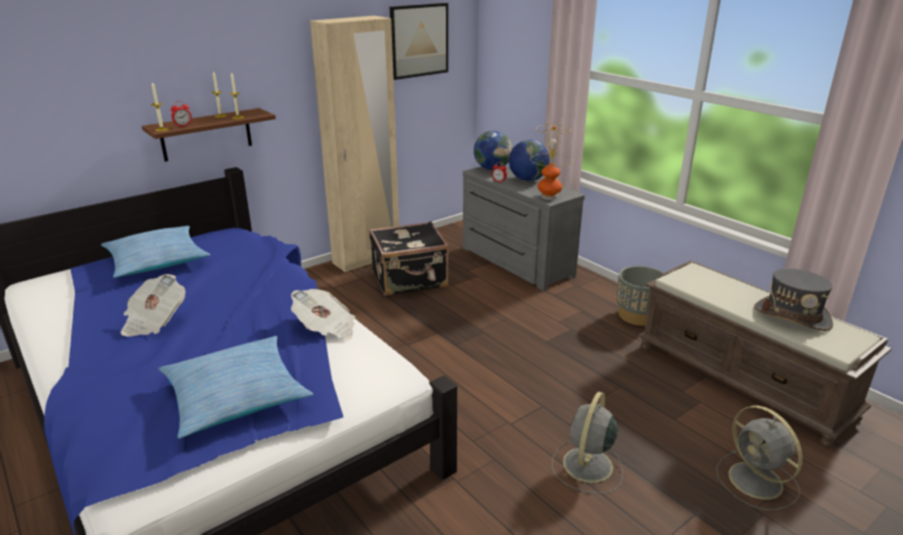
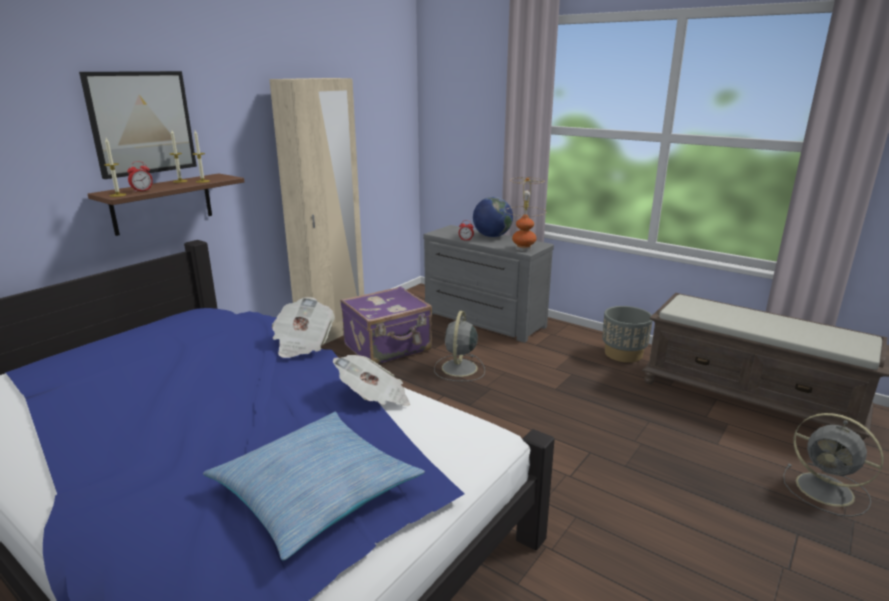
camera: 15 degrees left, 5 degrees down
(154, 321) = (157, 419): newspaper -> newspaper (302, 343)
(157, 261) = (123, 351): pillow -> none
(410, 280) = (388, 348): black suitcase -> purple suitcase
(419, 40) = (369, 107): picture -> picture (141, 123)
(492, 169) = (451, 230): globe -> none
(587, 466) = (670, 506): grey fan -> grey fan (459, 369)
(792, 316) = (799, 328): grey hat -> none

